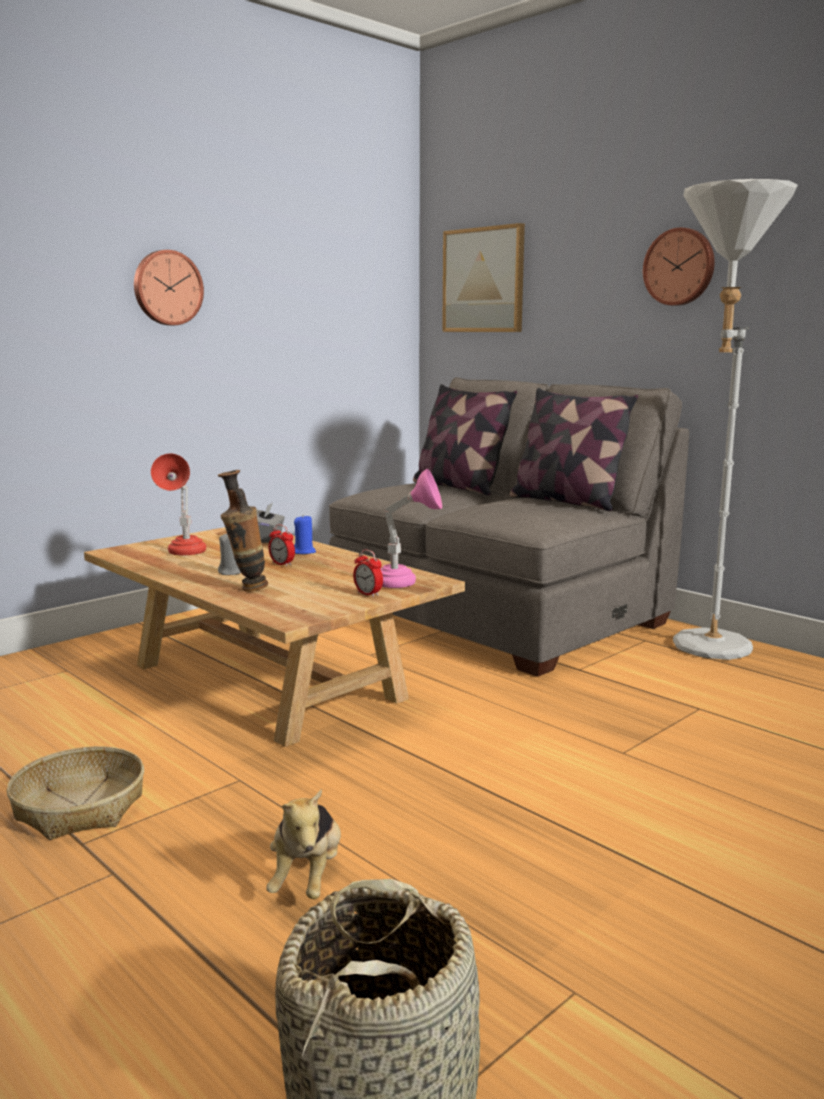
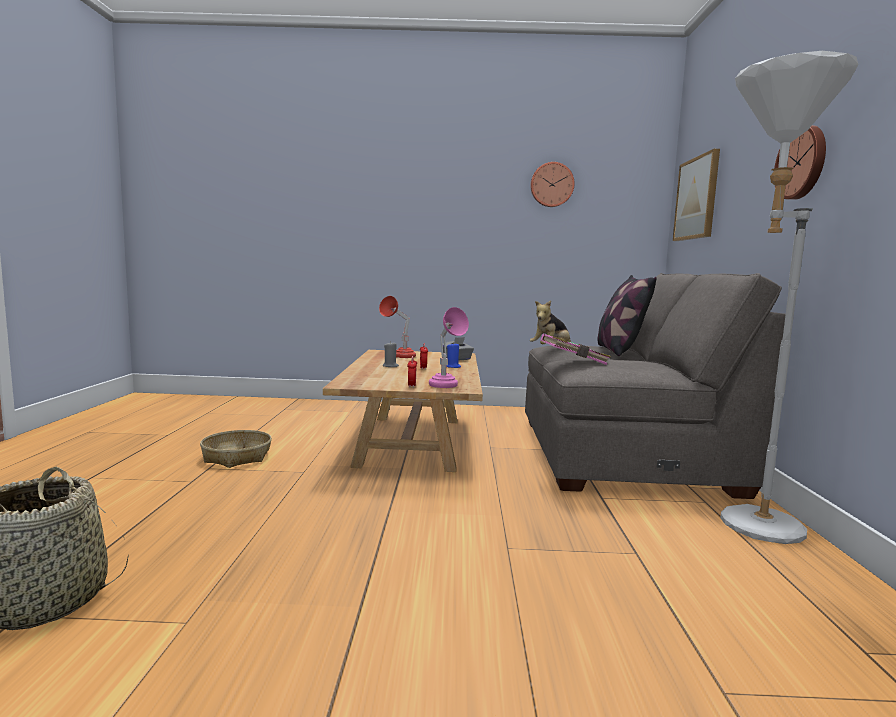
camera: 45 degrees right, 5 degrees down
(167, 288) = (459, 210): wall clock -> wall clock (551, 185)
(246, 589) = (371, 372): vase -> none
(307, 877) = (231, 516): plush toy -> plush toy (551, 348)
(501, 514) = (574, 362): none -> pink book
(566, 501) = (658, 366): pillow -> none

